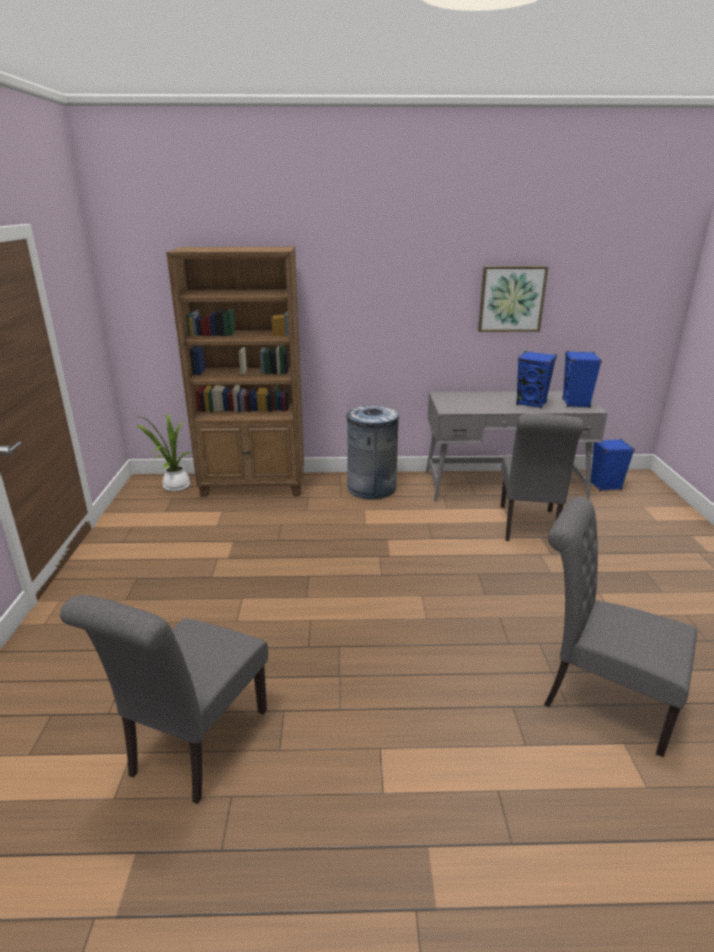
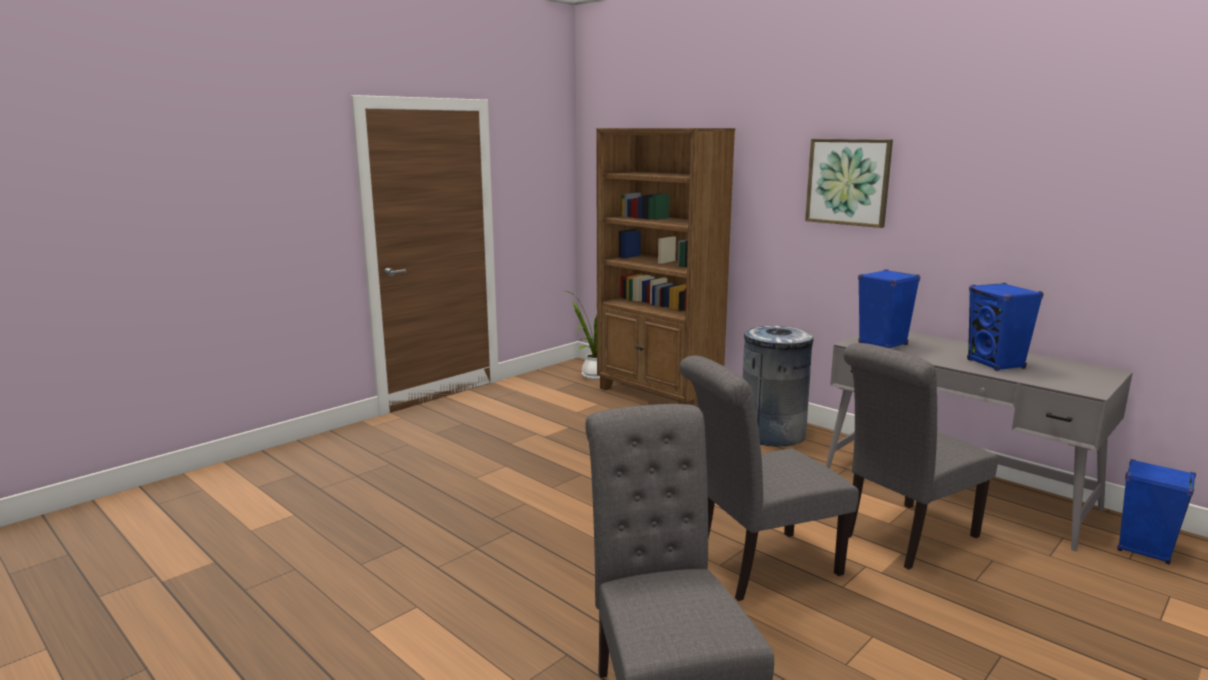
camera: 45 degrees right, 10 degrees down
(194, 747) = (324, 532): grey chair -> grey chair (758, 567)
(511, 299) = (1008, 206): picture -> picture (848, 182)
(576, 403) = (1076, 380): blue speaker -> blue speaker (882, 344)

